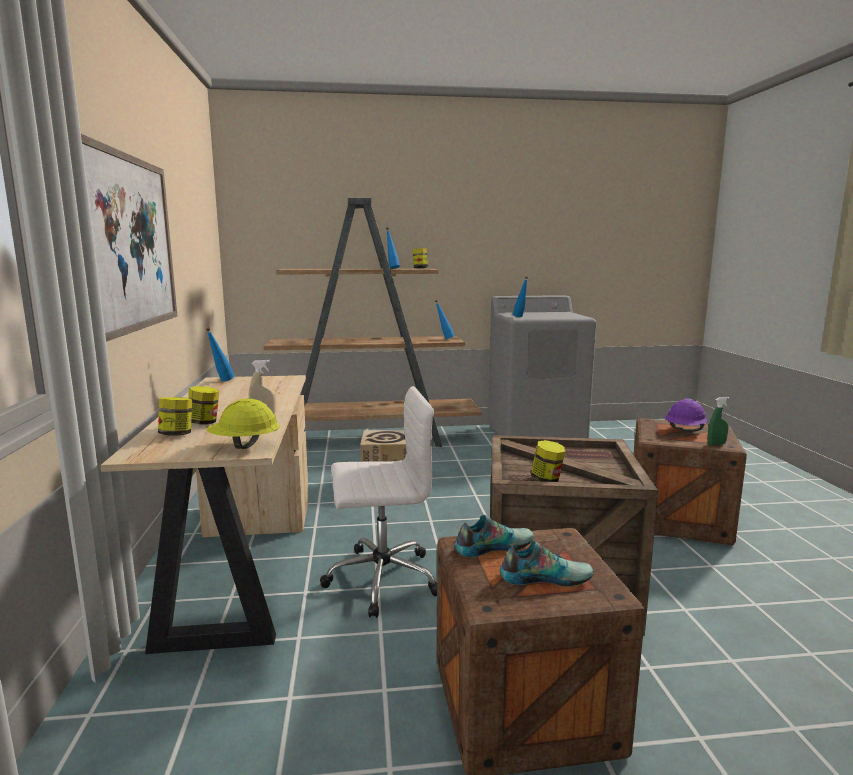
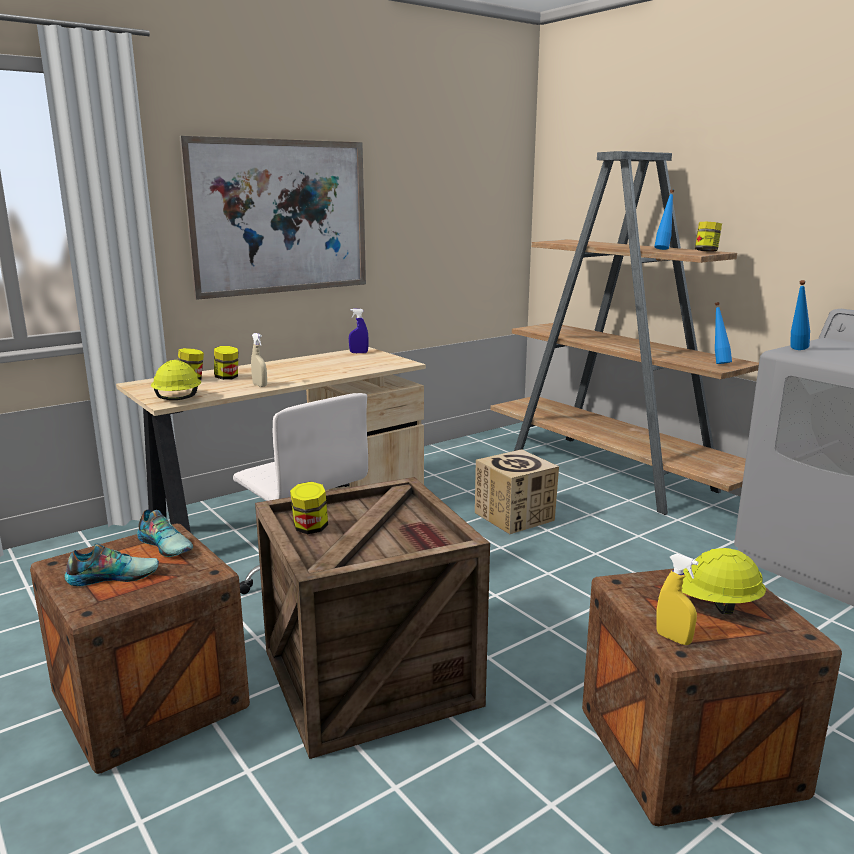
camera: 60 degrees right, 5 degrees up
(221, 381) = (358, 353): blue bottle -> blue spray bottle
(545, 577) = (113, 576): shoe -> shoe turned 75 degrees counterclockwise
(684, 431) = (714, 605): purple hard hat -> yellow hard hat
(716, 444) = (673, 638): green spray bottle -> yellow spray bottle

